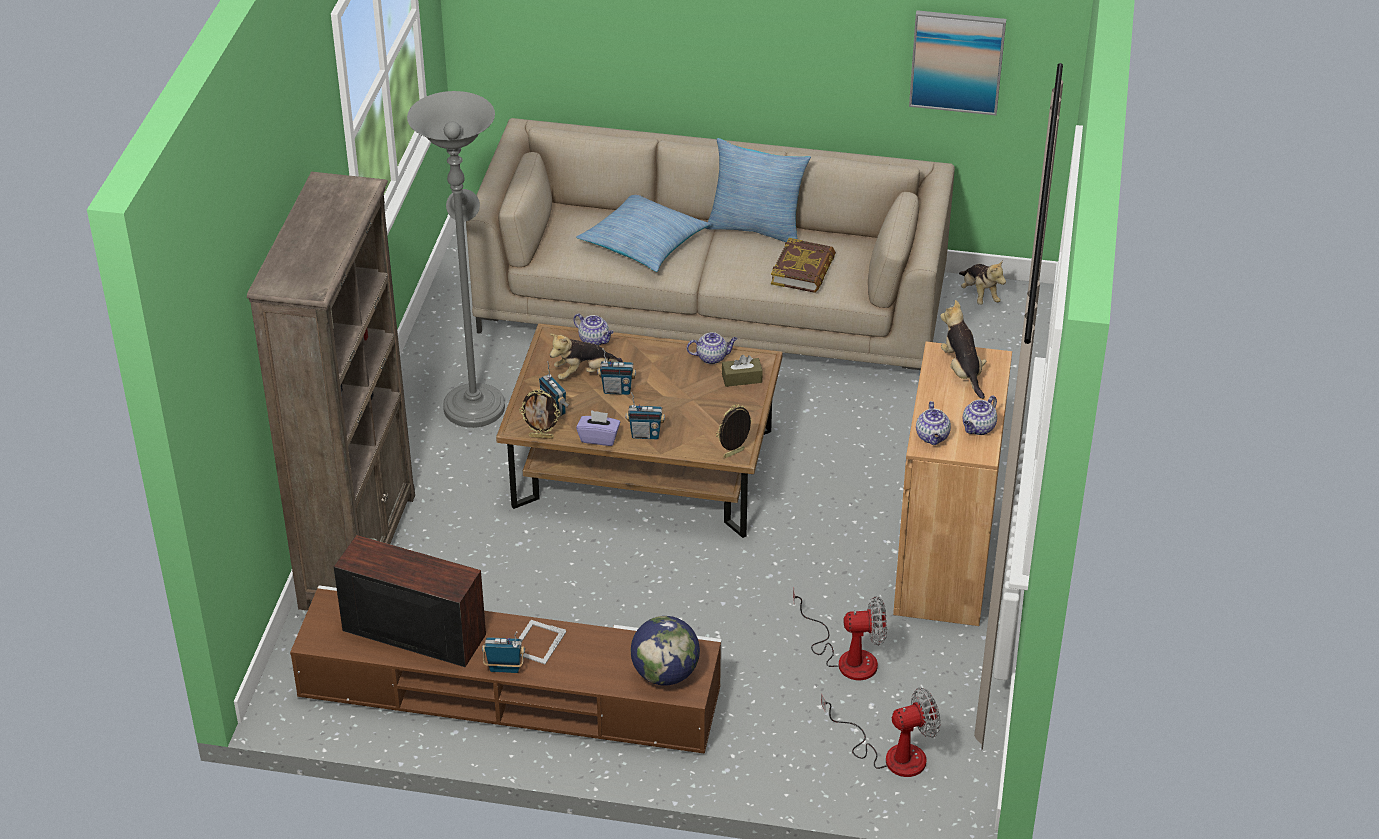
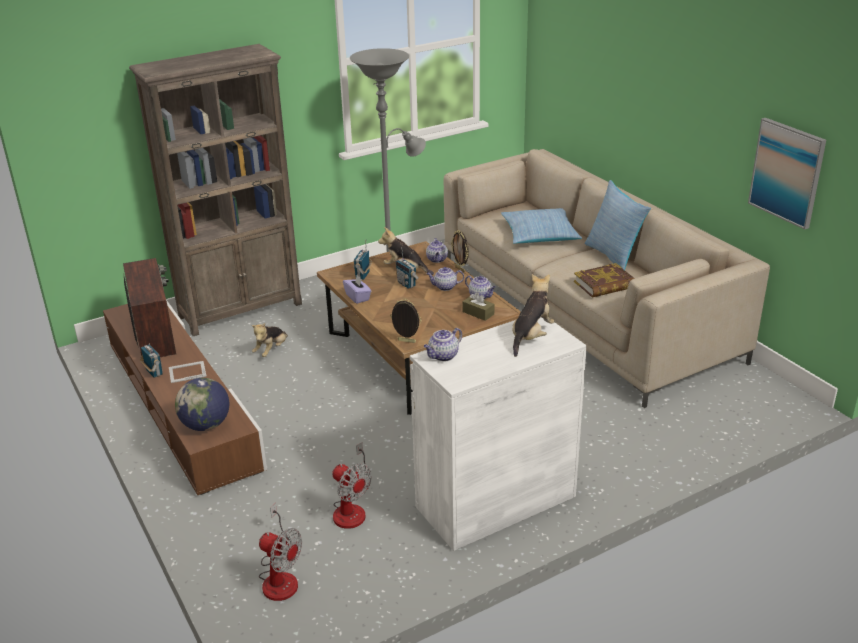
camera: 50 degrees right, 10 degrees down
(541, 436) = (334, 282): picture frame -> picture frame (460, 269)
(645, 434) = (382, 308): radio -> none
(944, 561) = (496, 502): brown cabinet -> white cabinet
(978, 428) = (480, 369): teapot -> teapot (445, 287)
(979, 295) = (762, 385): plush toy -> plush toy (271, 350)

